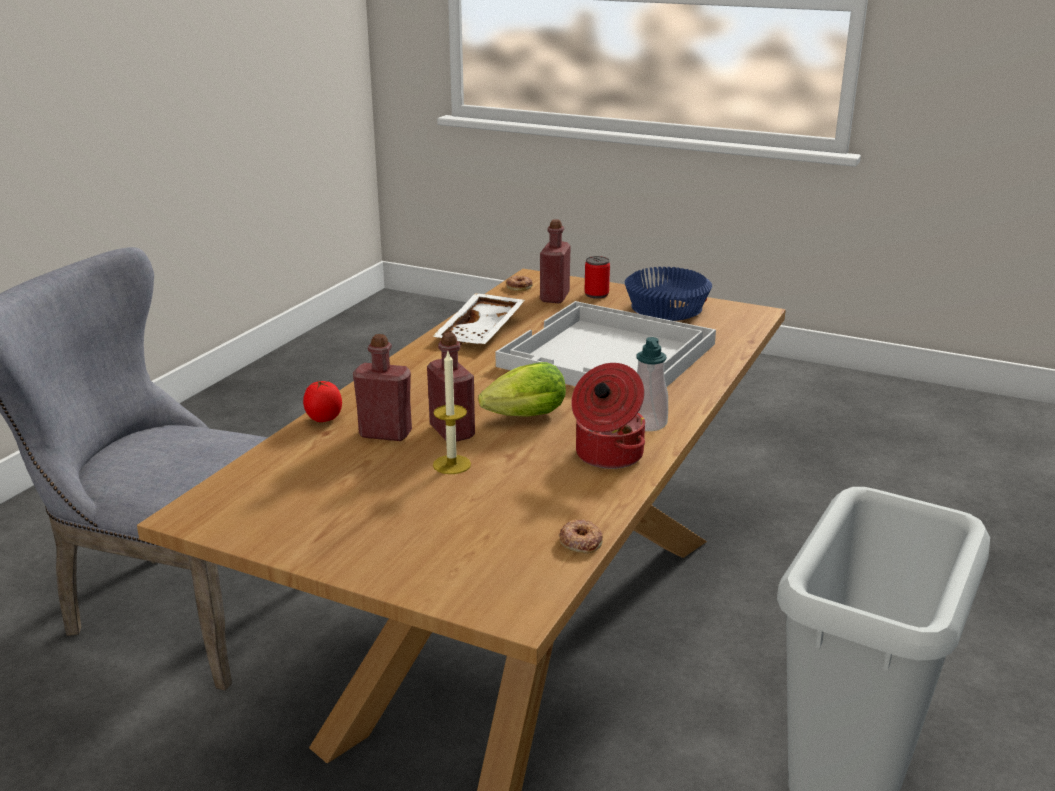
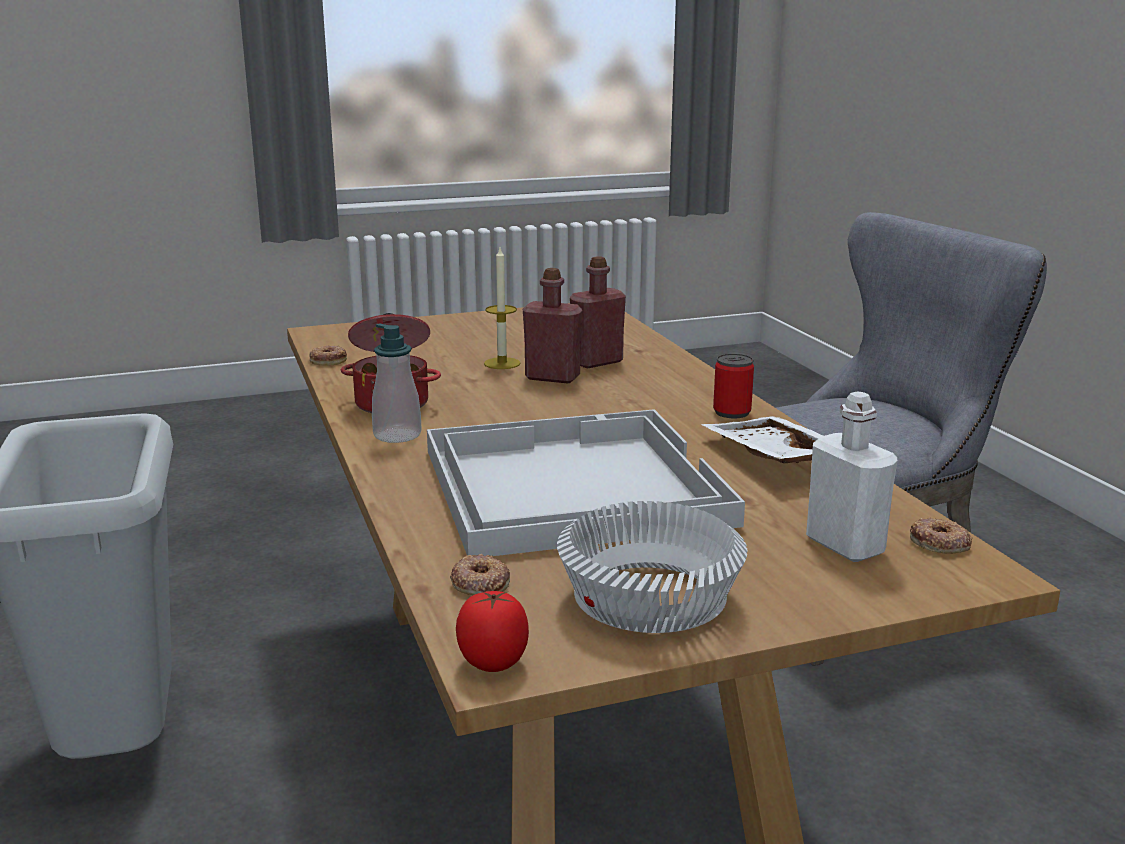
camera: 135 degrees right, 5 degrees down
(323, 419) = (664, 354): tomato -> tomato (492, 662)
(521, 417) = (522, 402): lettuce -> none
(554, 297) = (845, 545): red bottle -> white bottle
(596, 294) = (810, 580): can -> can (732, 412)
(668, 310) = (646, 598): blue bowl -> white bowl
(723, 334) = (480, 583): none -> donut

